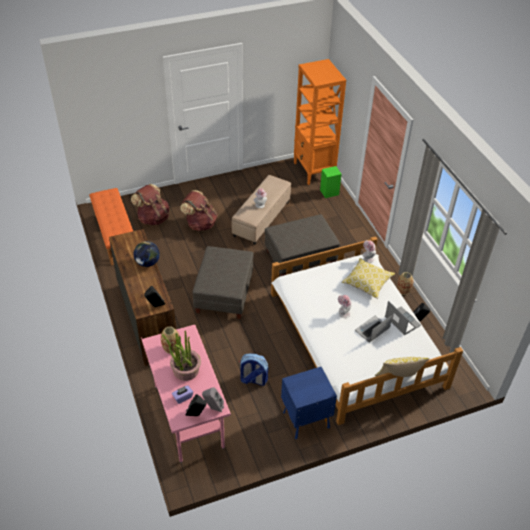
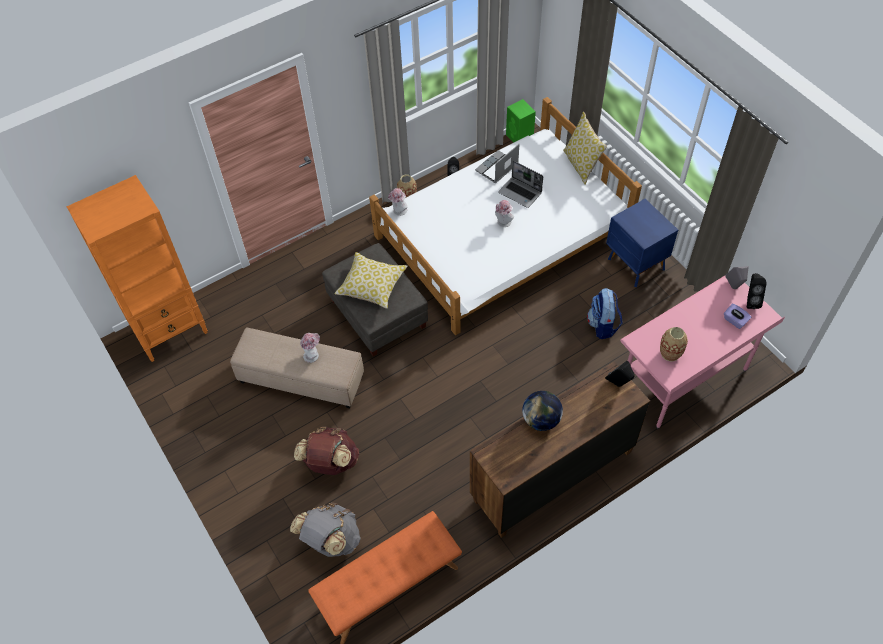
camera: 100 degrees left, 10 degrees up
(153, 218) = (331, 540): brown backpack -> grey backpack
(185, 370) = (695, 328): potted plant -> none
(224, 294) = (473, 391): grey ottoman -> none
(329, 192) = (223, 303): green speaker -> green speaker (520, 137)
(367, 283) = (443, 206): pillow -> pillow (372, 286)

